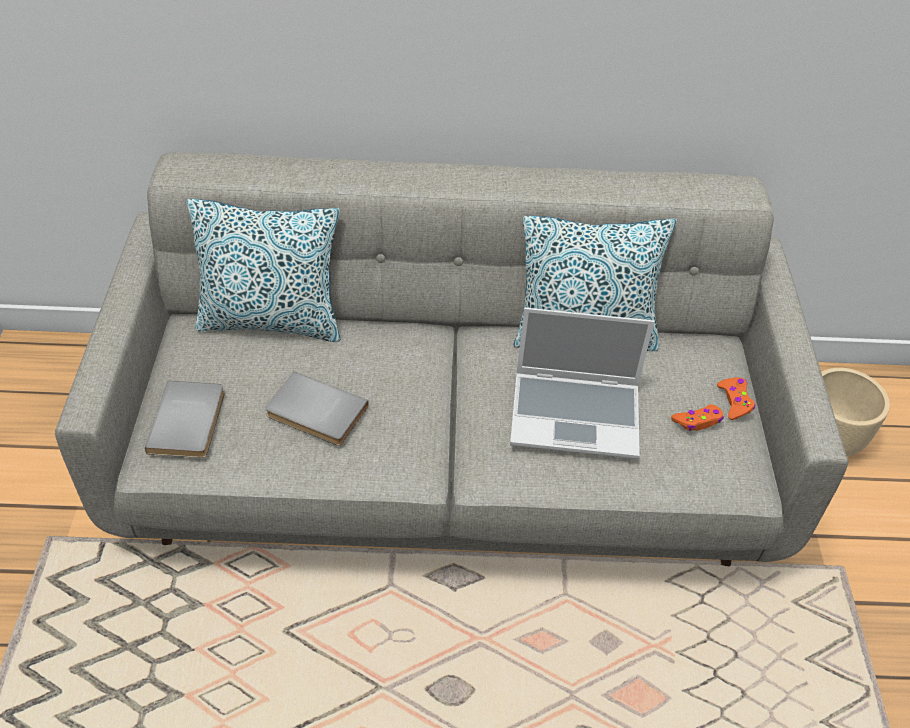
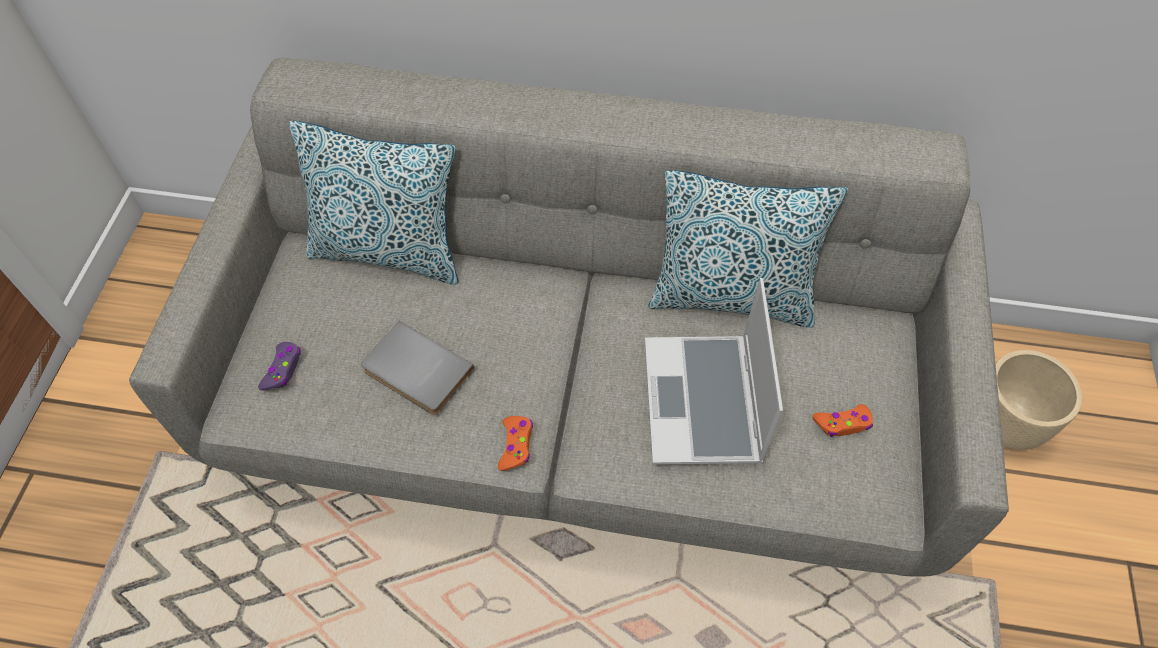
camera: 10 degrees right, 10 degrees up
(190, 422) = (283, 369): grey book -> purple game controller
(576, 415) = (704, 403): laptop -> laptop turned 75 degrees clockwise
(735, 401) = (891, 401): orange game controller -> orange game controller (516, 445)

